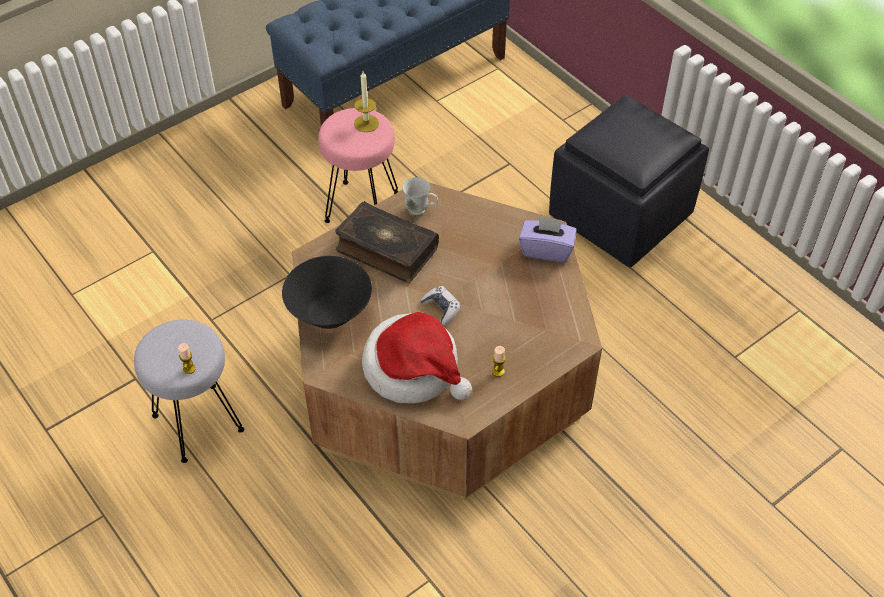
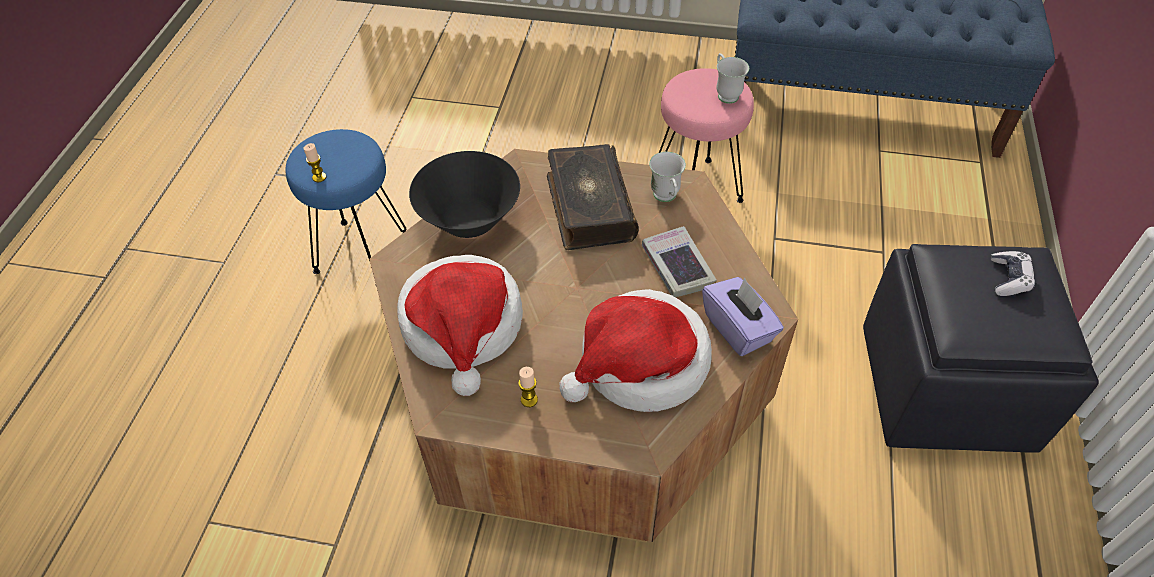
camera: 50 degrees right, 0 degrees up
(198, 421) = (362, 252): grey stool -> blue stool
(366, 123) = (725, 93): candle -> white mug
(441, 309) = (562, 297): game controller -> game controller (1009, 279)
(477, 243) = (677, 267): none -> book
(526, 307) = (640, 365): none -> hat

